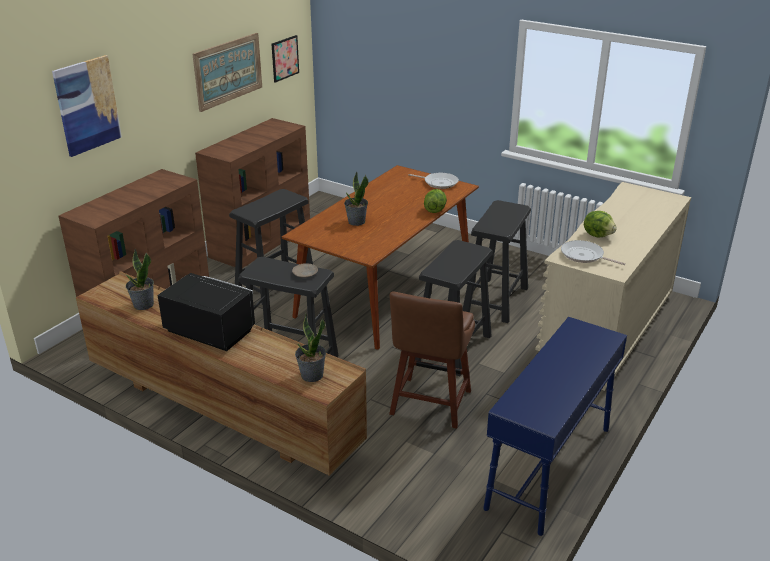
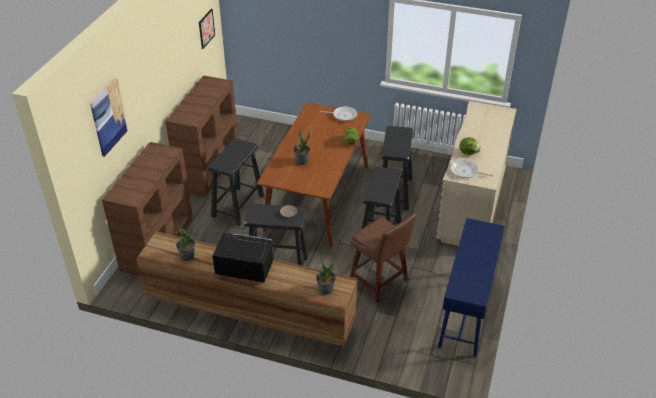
camera: 15 degrees left, 10 degrees up
(228, 71) = (177, 54): picture -> none
(429, 405) = (380, 282): brown chair -> brown chair turned 45 degrees counterclockwise

